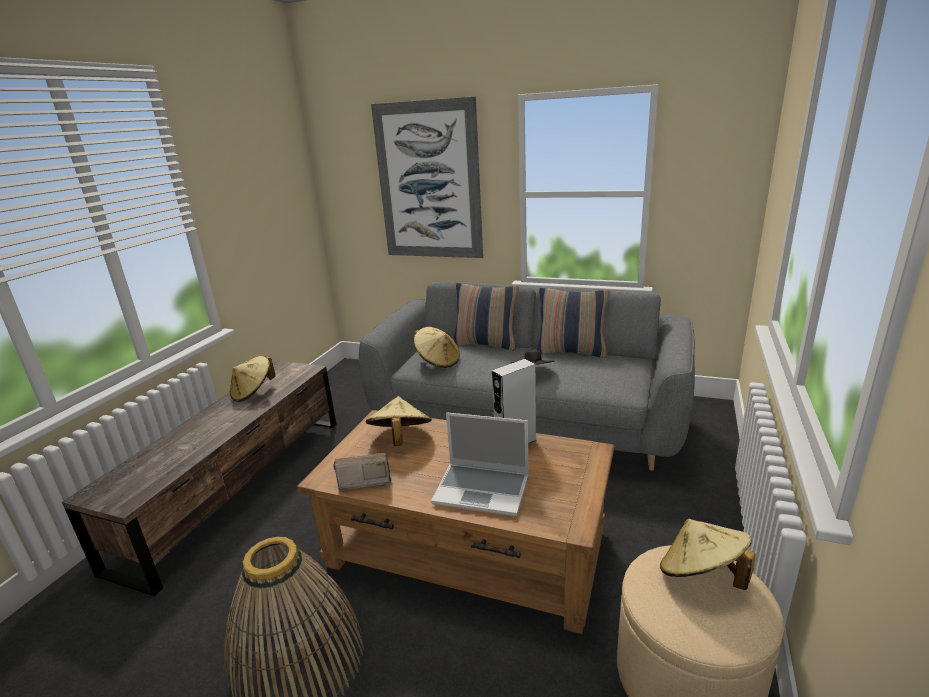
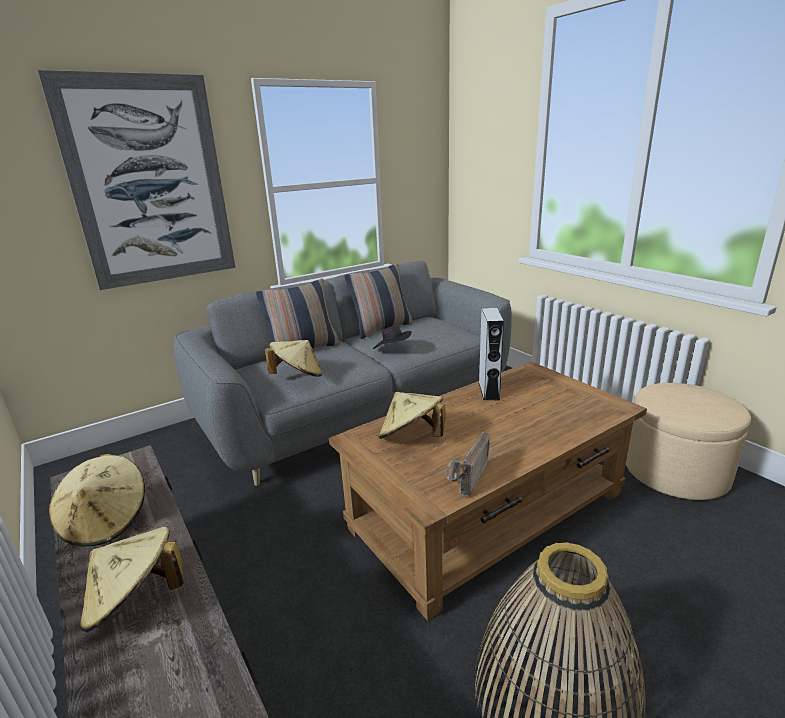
camera: 55 degrees left, 0 degrees up
(483, 489) = (541, 423): laptop -> none
(701, 575) = (675, 394): beige hat -> beige hat (136, 601)

